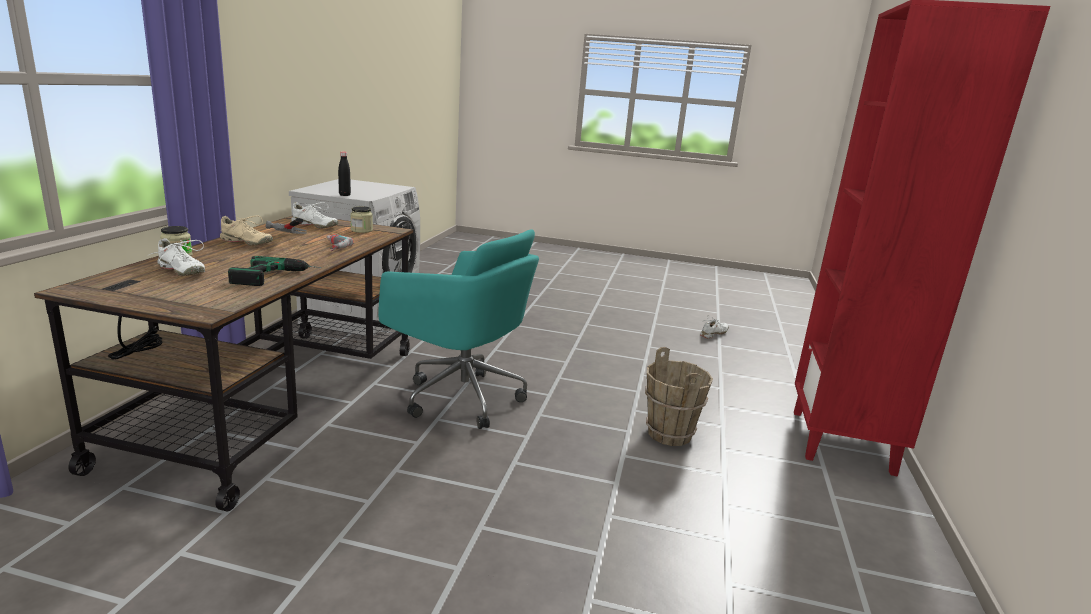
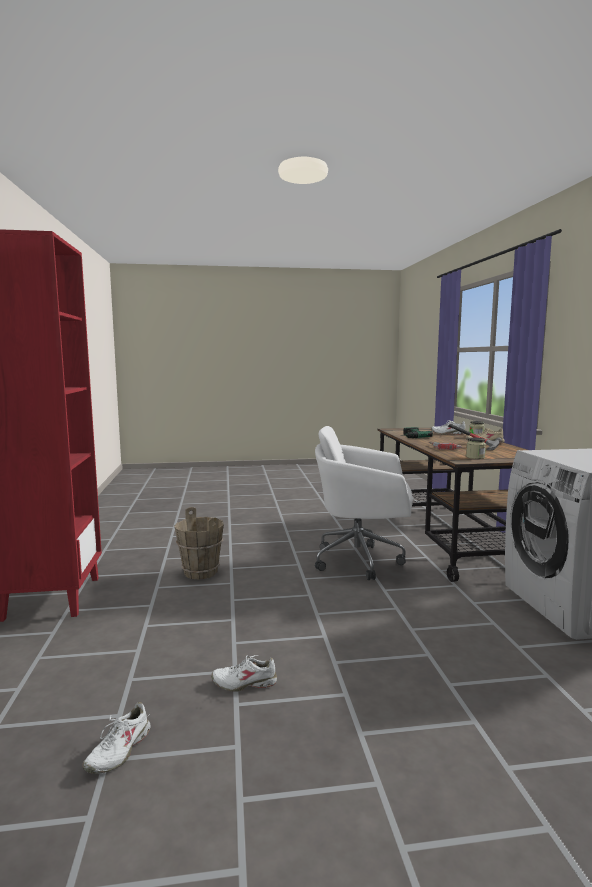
camera: 160 degrees right, 10 degrees down
(314, 226) = (509, 455): white shoe -> white shoe (244, 683)
(344, 195) = (557, 451): black bottle -> none
(458, 397) = (362, 561): turquoise office chair -> white office chair

